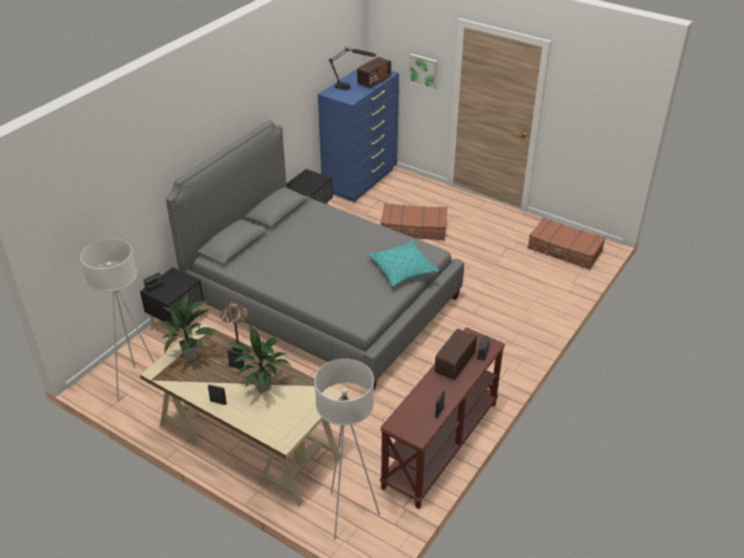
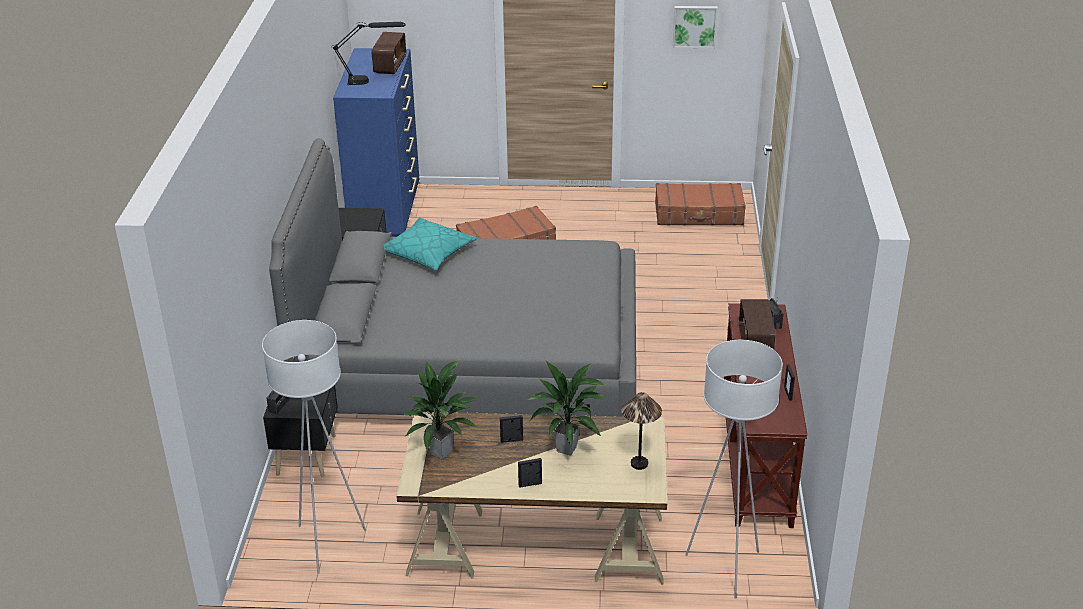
camera: 30 degrees left, 5 degrees down
(238, 349) = (492, 421): table lamp -> table lamp (639, 464)
(402, 269) = (583, 275): turquoise pillow -> turquoise pillow (427, 252)
(423, 71) = (447, 37): picture -> picture (694, 26)

